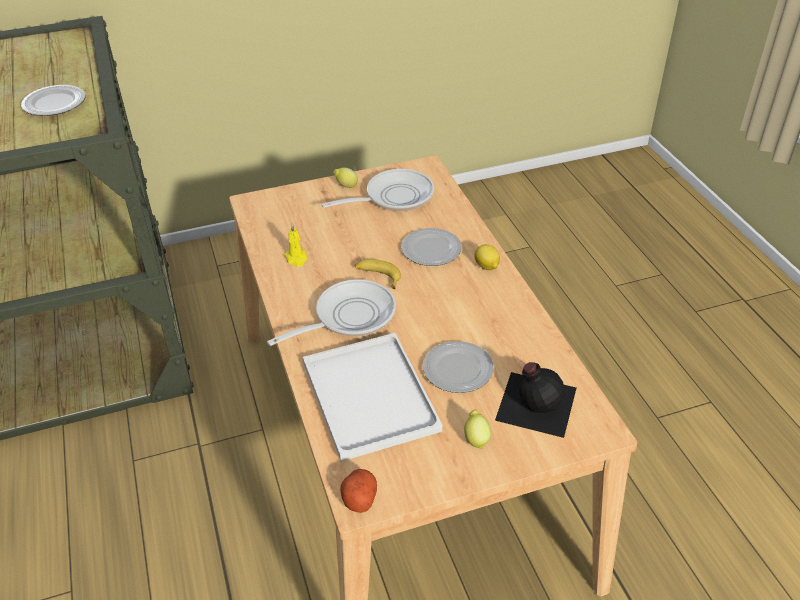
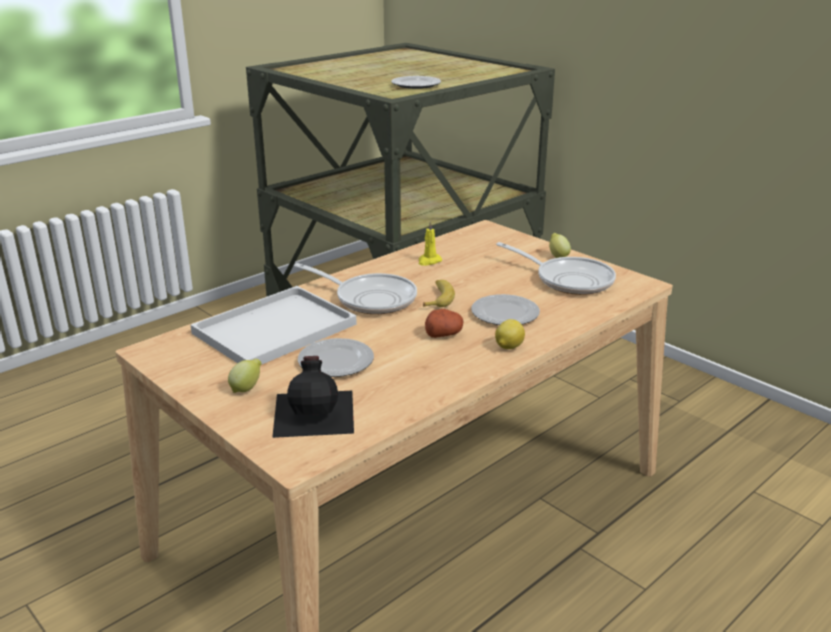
camera: 65 degrees right, 15 degrees down
(359, 497) = (154, 349): potato -> potato (444, 334)

